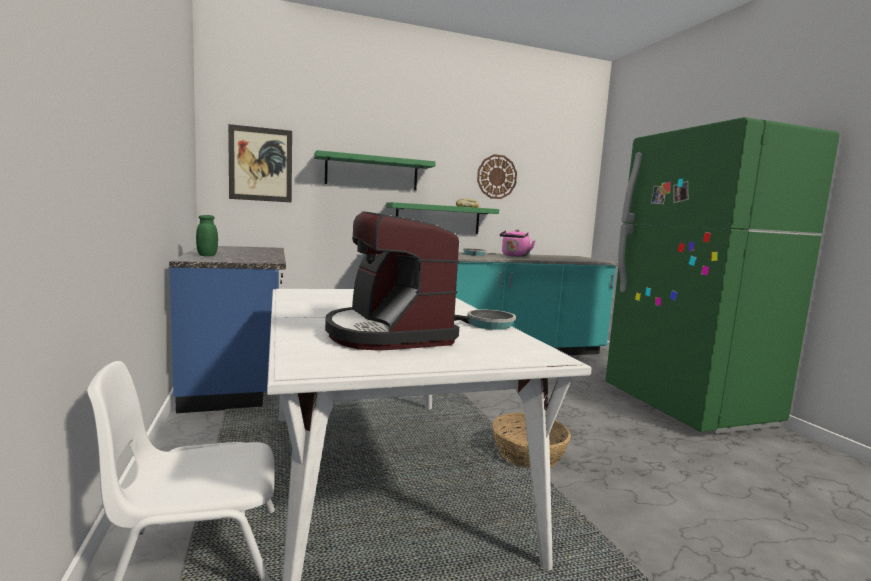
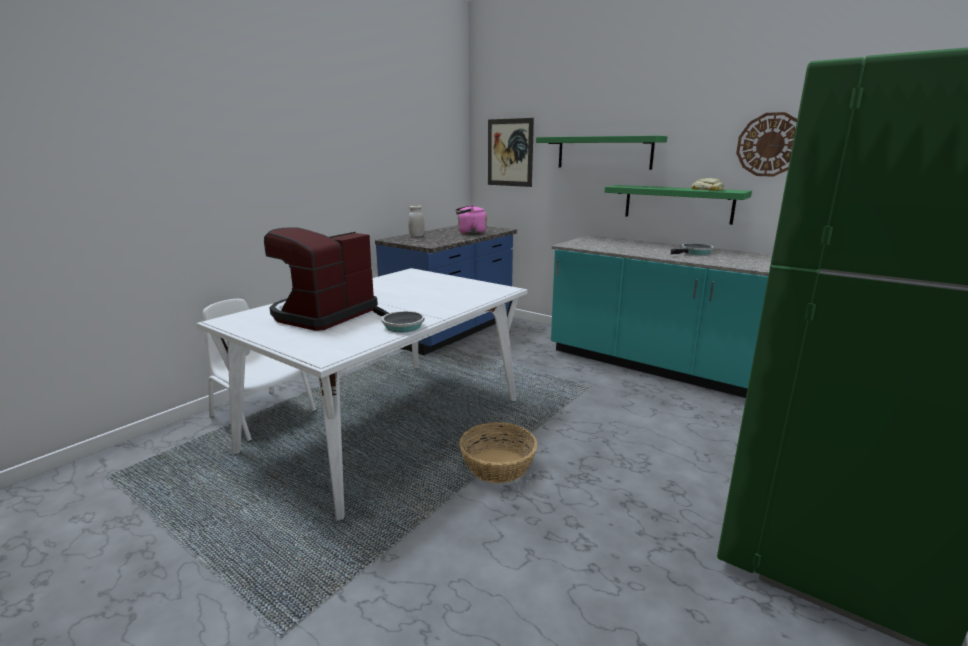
camera: 55 degrees right, 10 degrees up
(207, 255) = (416, 236): green jar -> white jar
(514, 256) = (756, 260): pink kettle -> pink kettle (470, 233)

